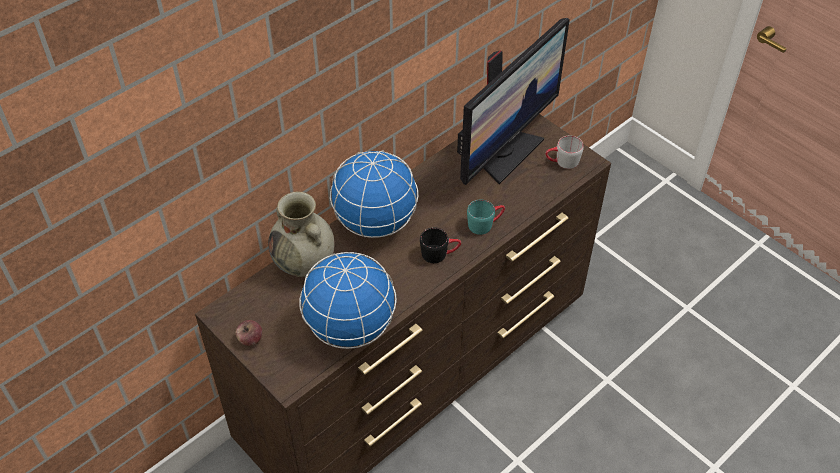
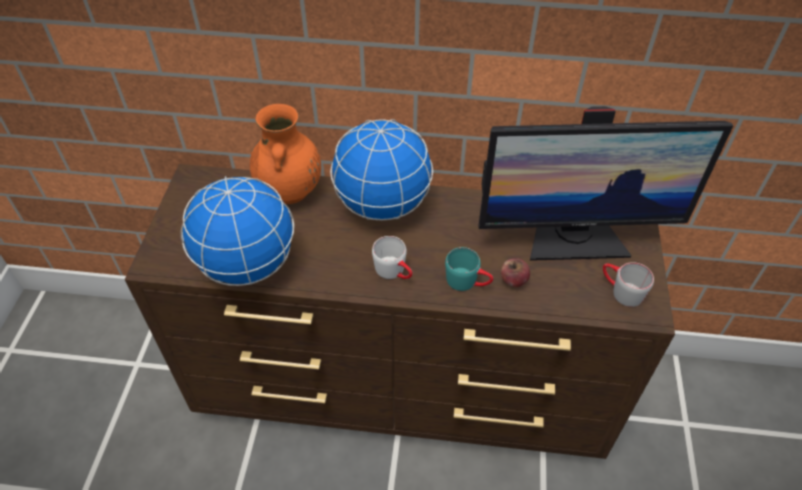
camera: 50 degrees right, 0 degrees up
(250, 339) = (179, 211): apple -> apple (513, 280)
(305, 264) = (290, 191): beige vase -> orange vase
(440, 253) = (395, 272): black mug -> white mug

